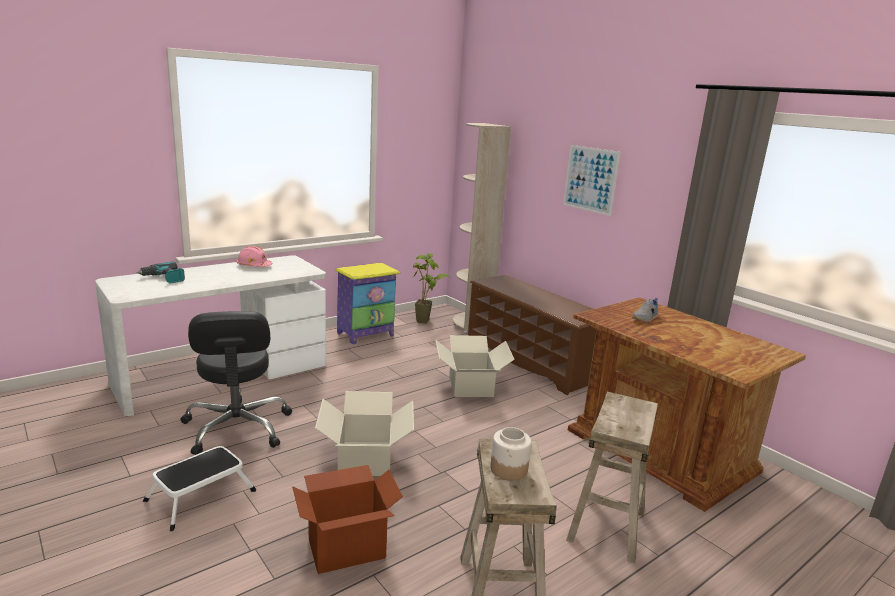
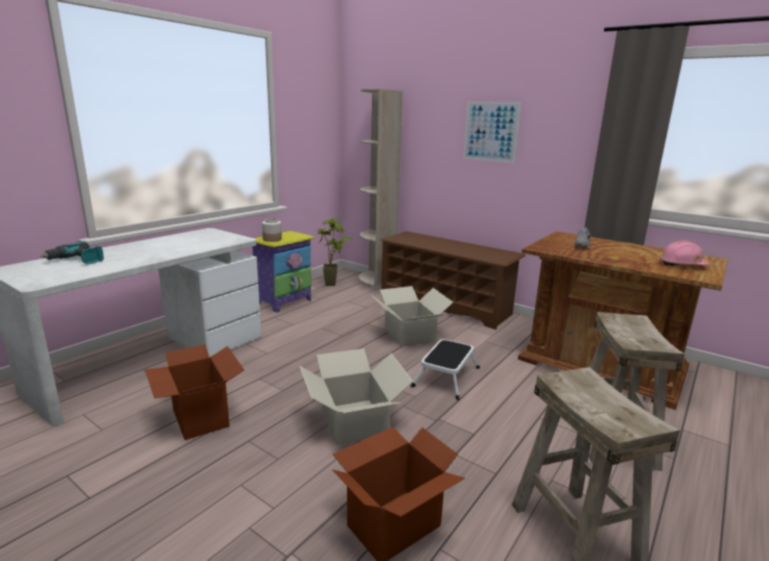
camera: 15 degrees left, 0 degrees up
(200, 495) = (191, 502): black step ladder -> black step ladder (446, 376)
(237, 431) = (199, 418): black office chair -> cardboard box
(254, 266) = (175, 240): pink hard hat -> pink hard hat (682, 265)
(509, 469) = (595, 401): jar -> jar (272, 239)

